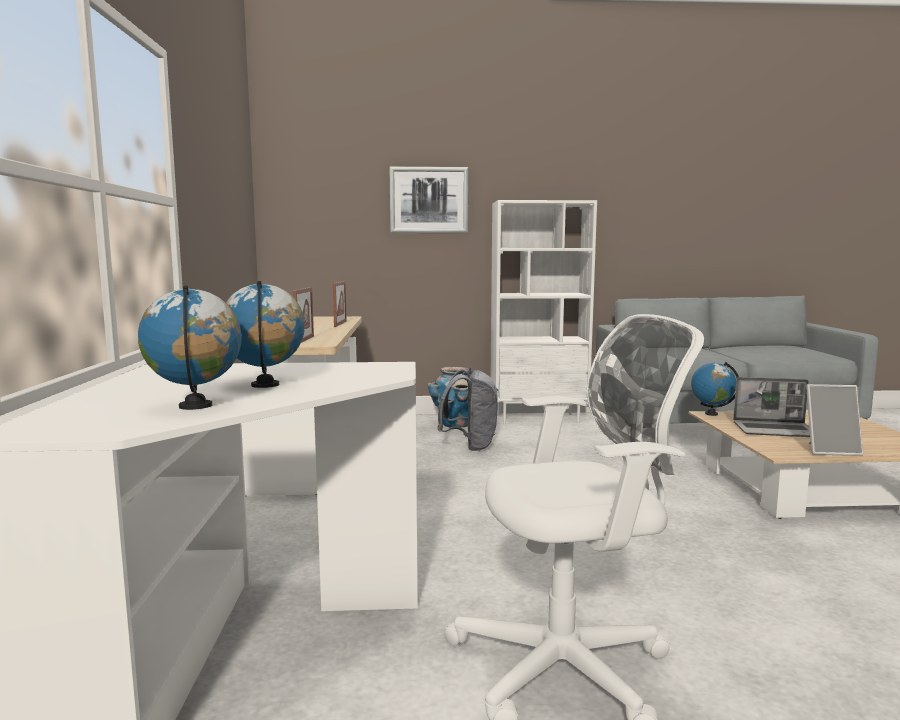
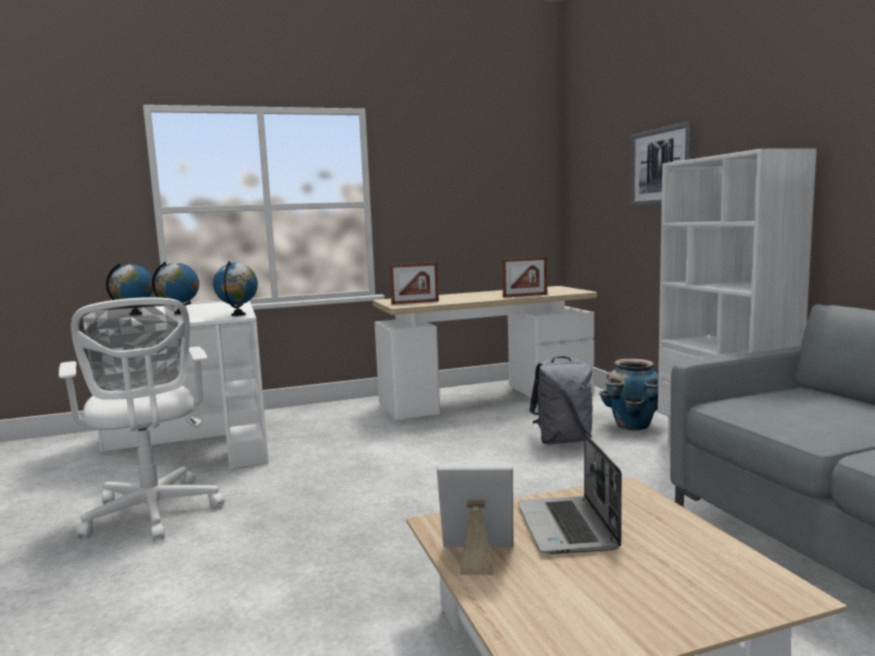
camera: 75 degrees right, 0 degrees up
(711, 414) = (631, 489): globe -> globe (238, 315)
(829, 450) = (476, 557): picture frame -> picture frame turned 105 degrees clockwise

